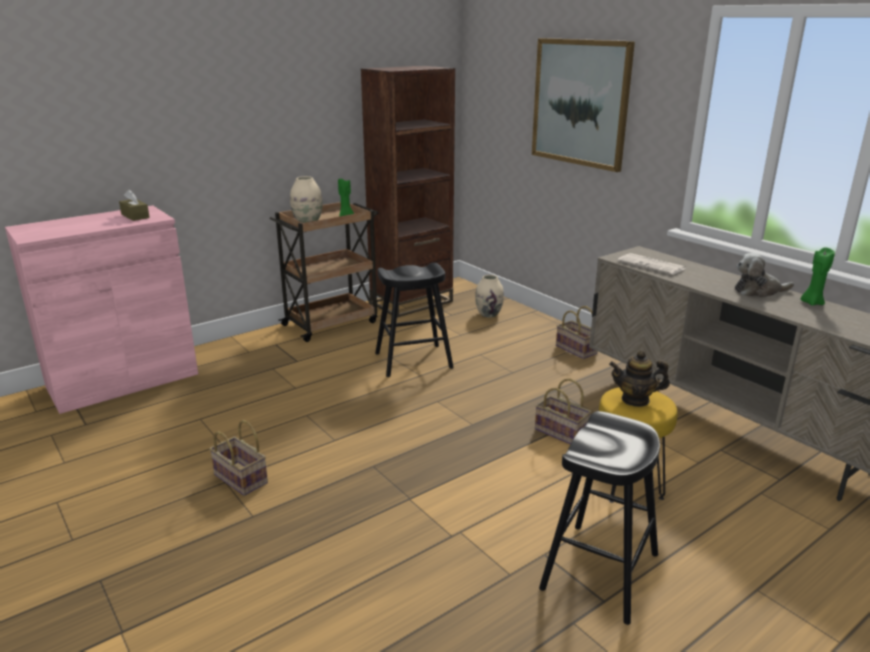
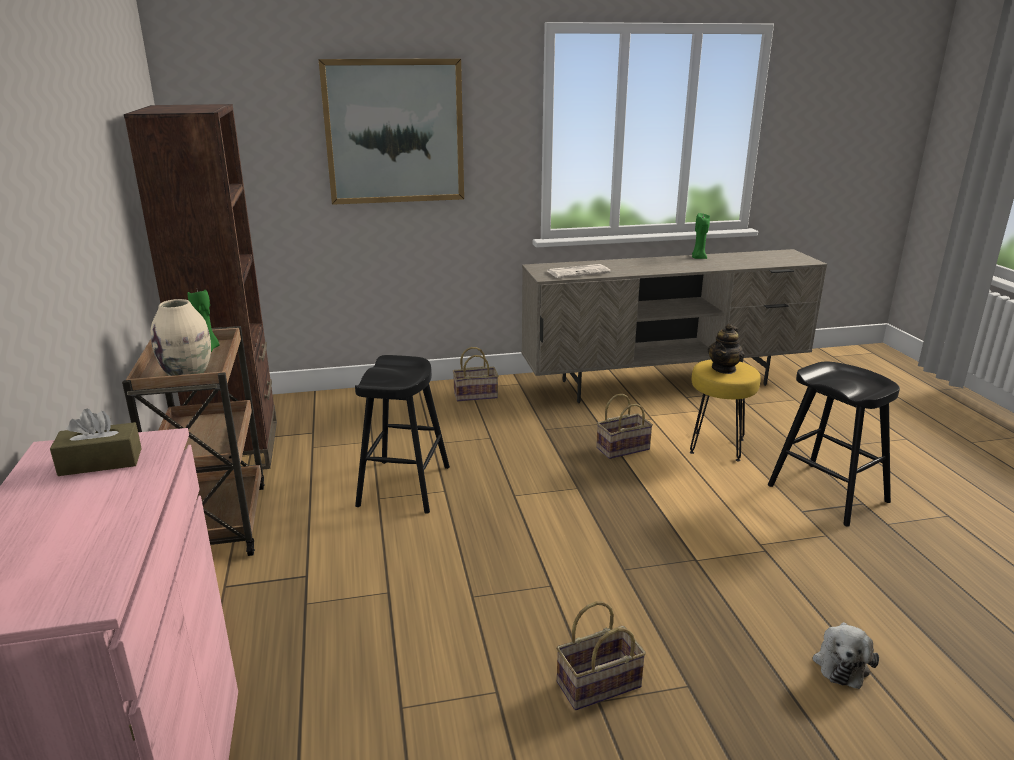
camera: 65 degrees left, 0 degrees up
(489, 314) = (341, 412): beige vase -> none
(758, 291) = (665, 262): plush toy -> plush toy (841, 663)

